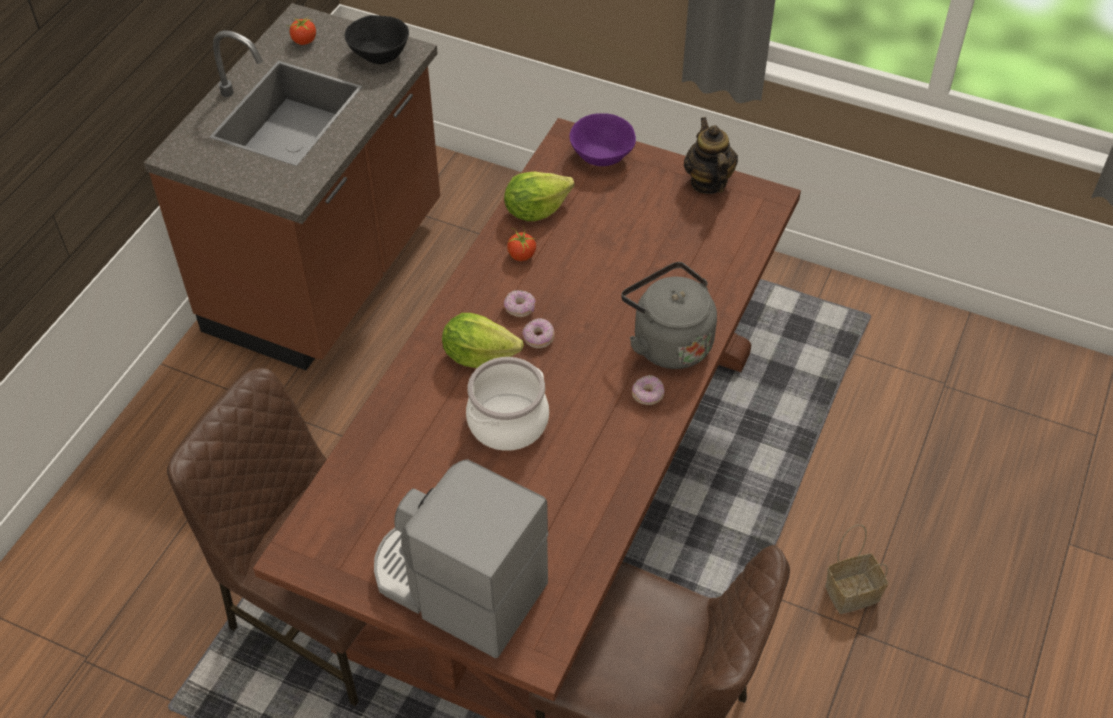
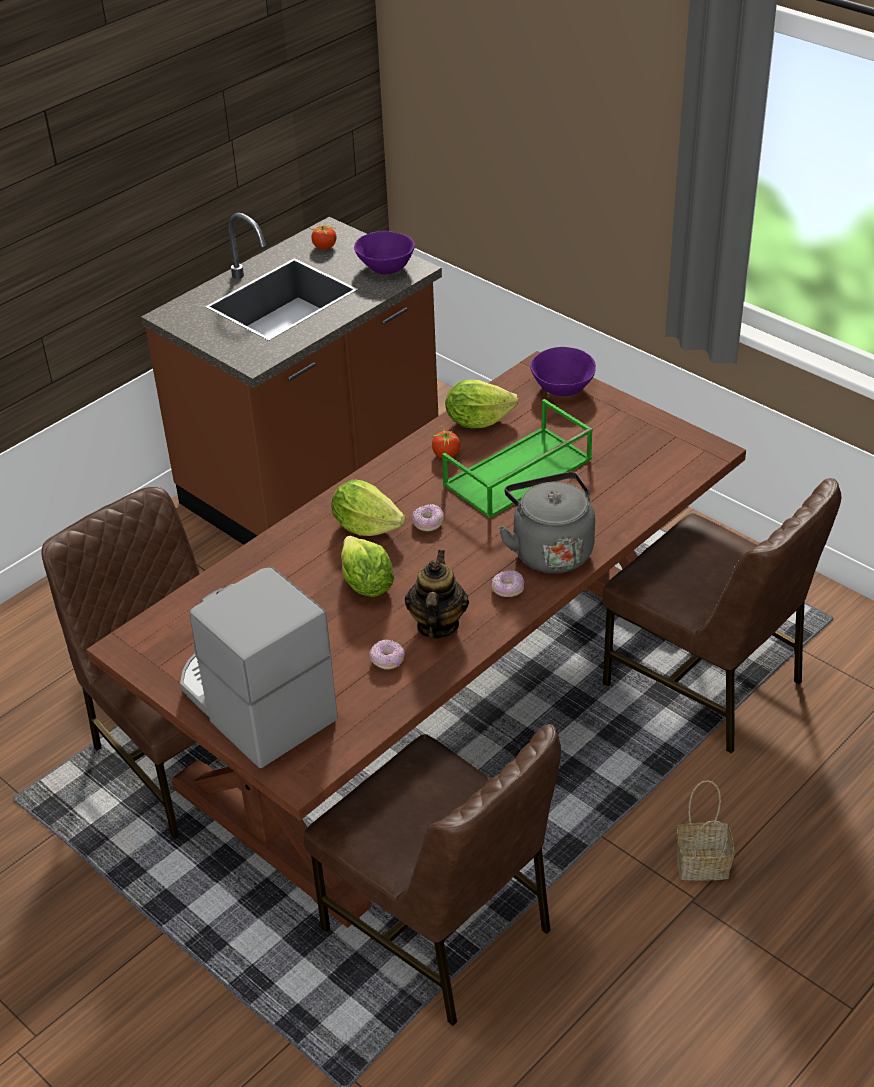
camera: 20 degrees right, 10 degrees down
(380, 54) = (386, 267): black bowl -> purple bowl
(508, 423) = (366, 585): cooking pot -> lettuce
(520, 308) = (423, 496): donut -> donut (387, 660)
(600, 262) = (517, 473): none -> green tray
(708, 182) = (655, 427): teapot -> teapot (437, 625)
(786, 409) = (706, 683): none -> brown chair

